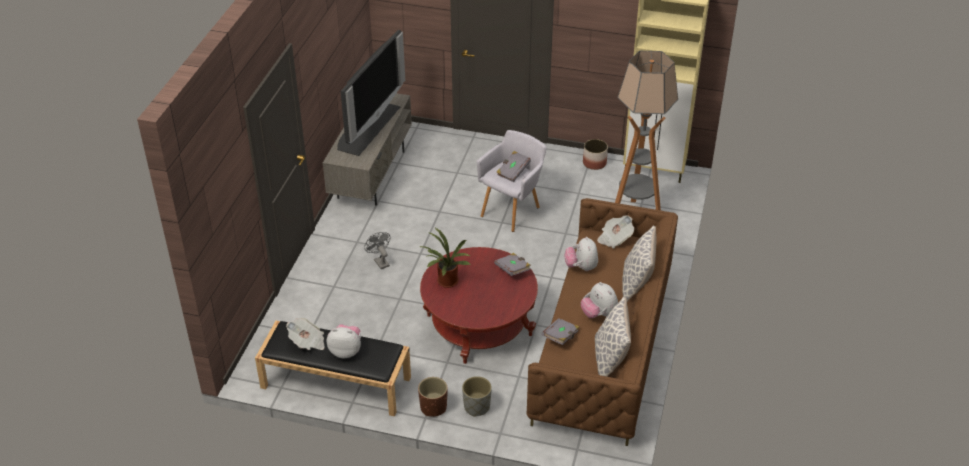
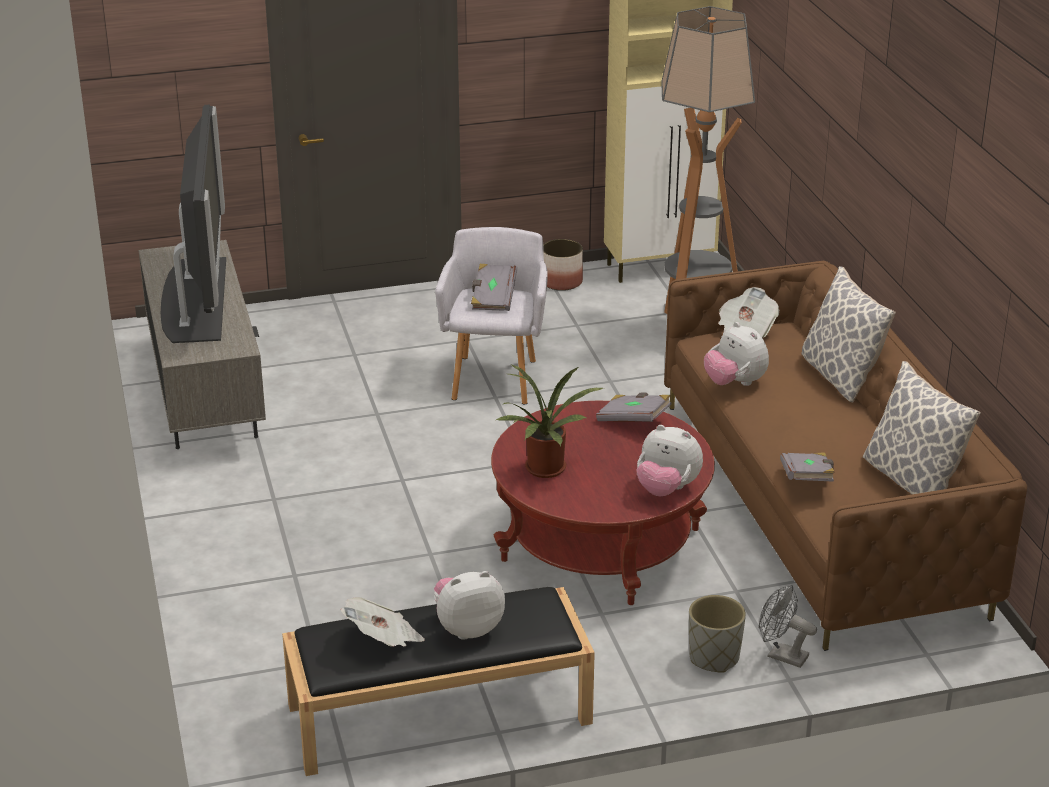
camera: 30 degrees left, 10 degrees down
(380, 261) = (342, 513): grey fan -> grey fan (781, 655)
(433, 407) = (644, 686): brown planter -> none
(598, 314) = (830, 430): plush toy -> plush toy (667, 489)

